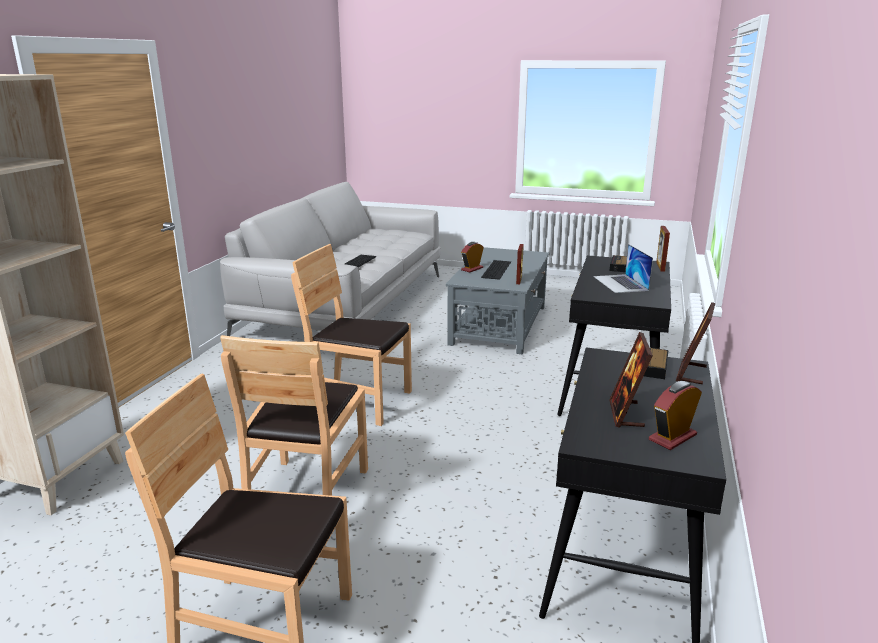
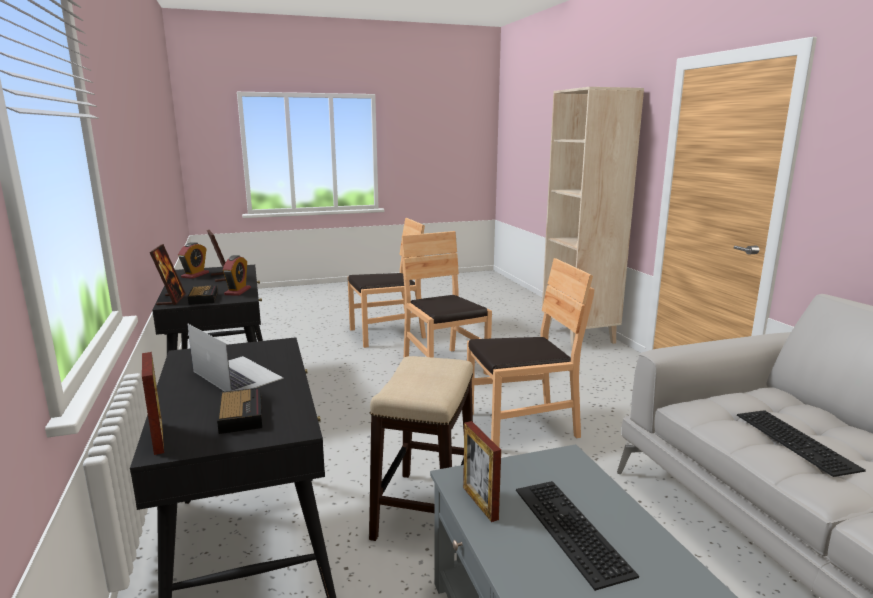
camera: 145 degrees right, 5 degrees down
(472, 269) = (615, 510): alarm clock -> alarm clock (237, 291)
(496, 378) = (425, 511): none -> stool

